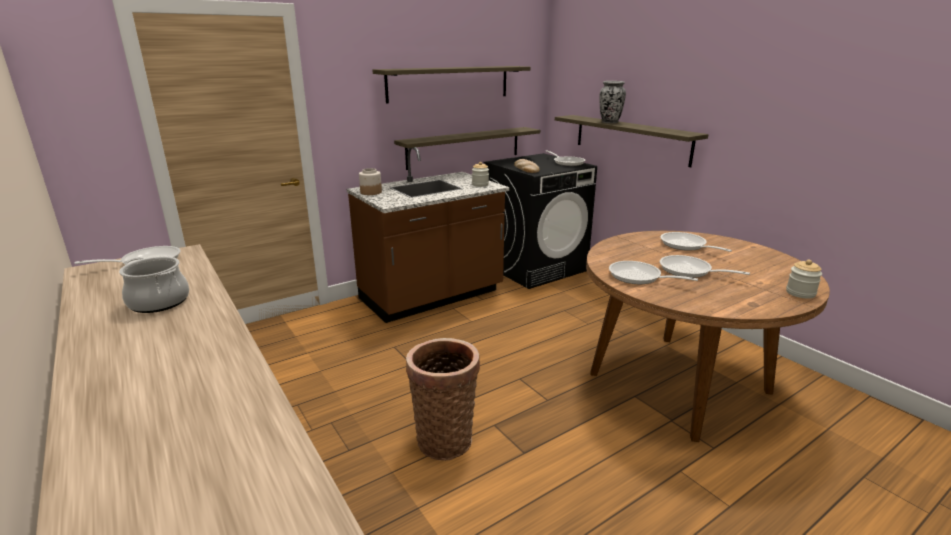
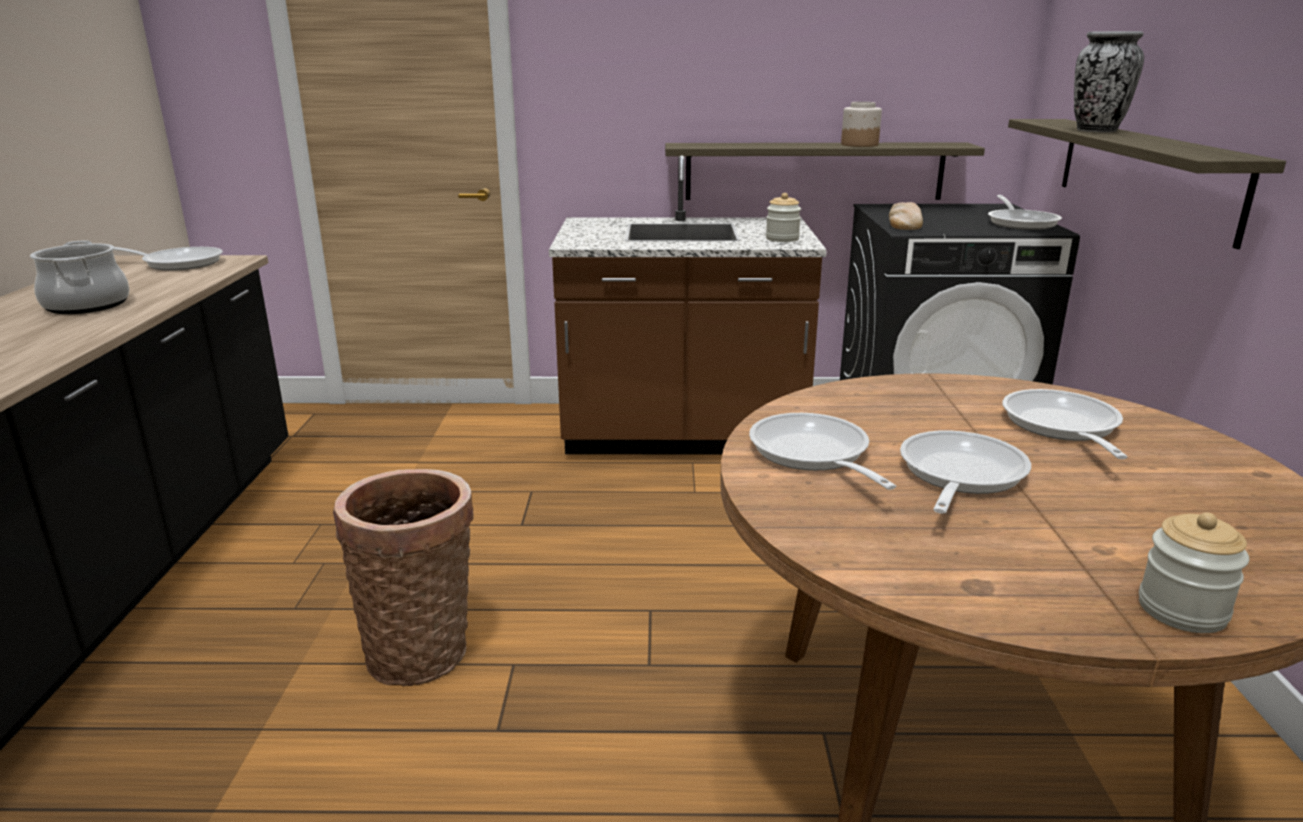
camera: 35 degrees right, 0 degrees up
(370, 192) = (585, 226): jar -> jar (859, 144)
(449, 83) = (789, 42): shelf -> none
(689, 271) = (958, 475): frying pan -> frying pan turned 45 degrees clockwise

